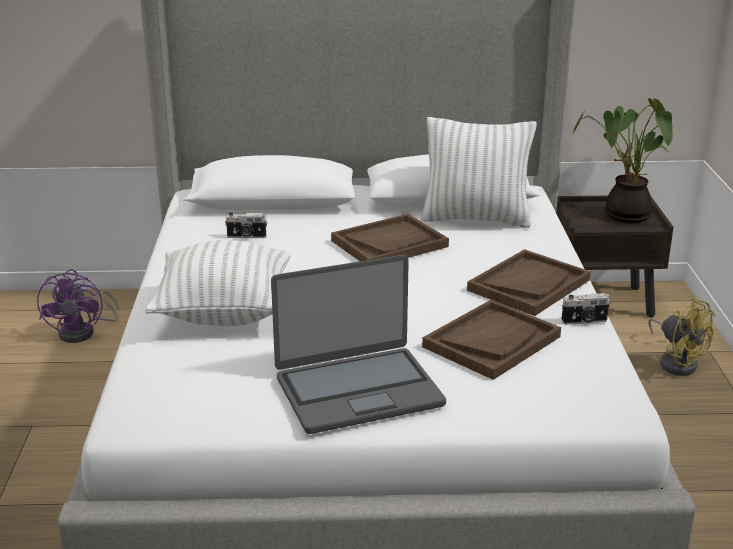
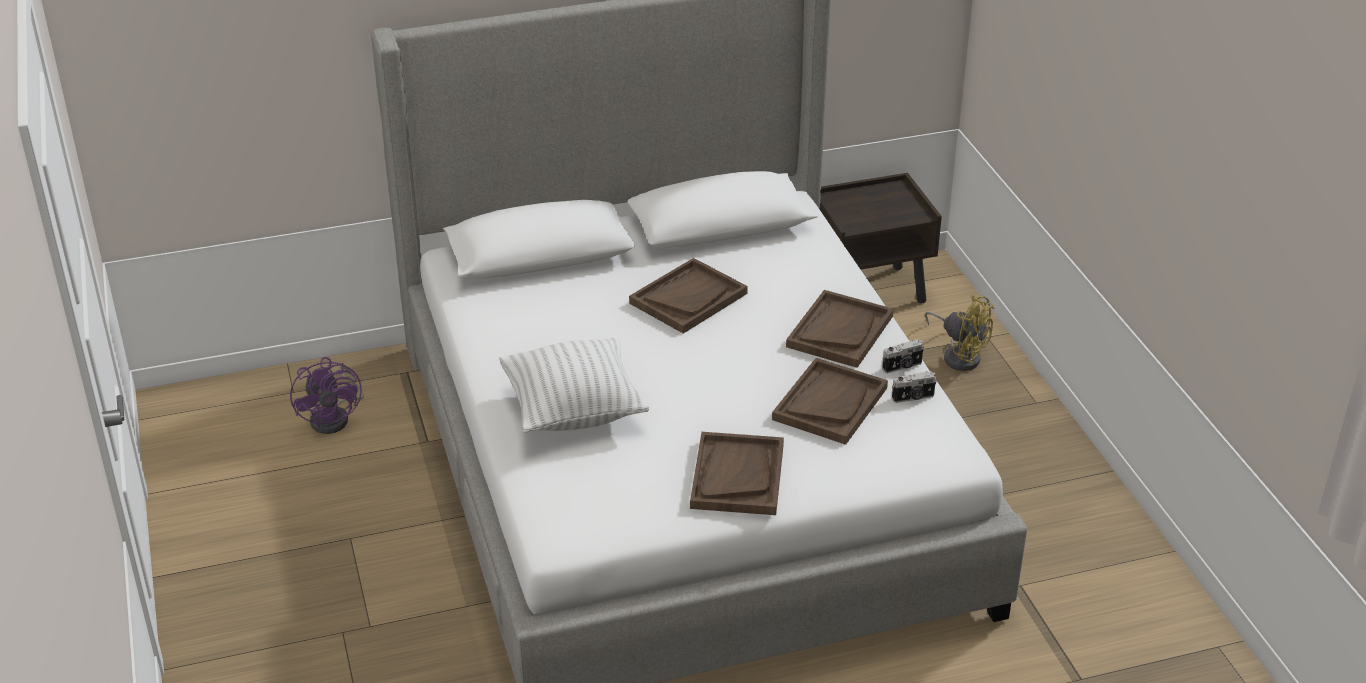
camera: 15 degrees left, 10 degrees up
(246, 237) = (541, 310): camera -> camera (913, 398)
(358, 390) = (737, 476): laptop -> brown tray
(476, 219) = (759, 251): white pillow -> none
(622, 215) = (886, 205): potted plant -> none

